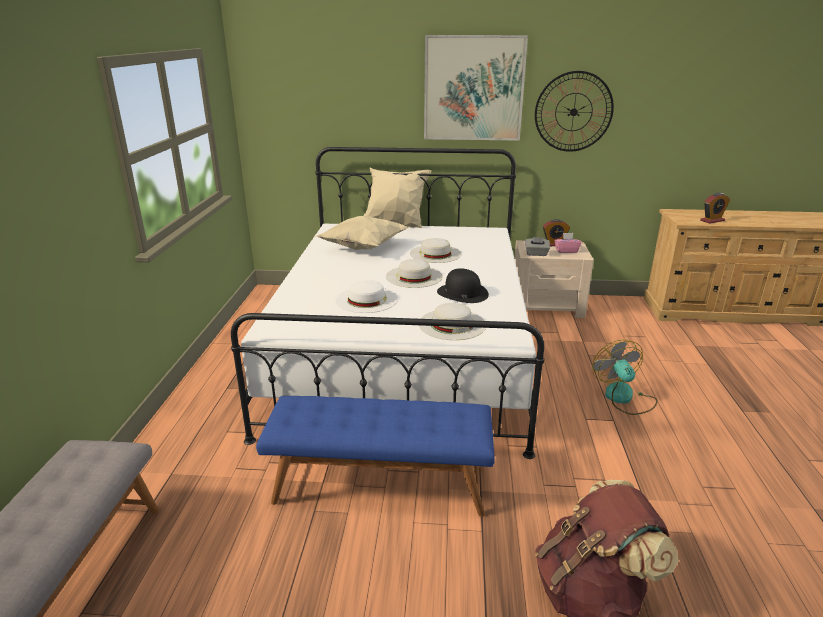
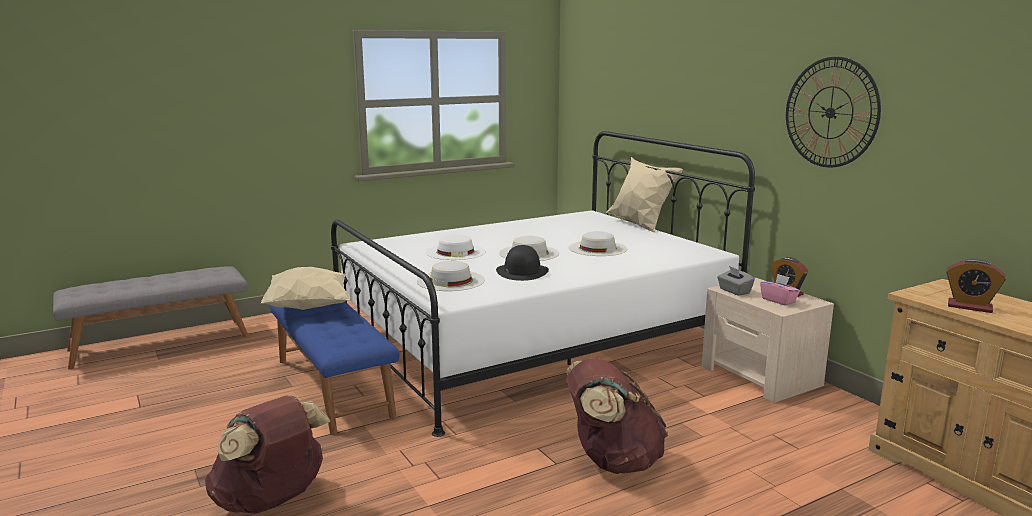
camera: 55 degrees right, 10 degrees down
(362, 248) = (560, 229): beige pillow -> beige pillow (308, 307)
(473, 88) = (727, 77): picture -> none
(624, 398) = (612, 461): fan -> brown backpack

